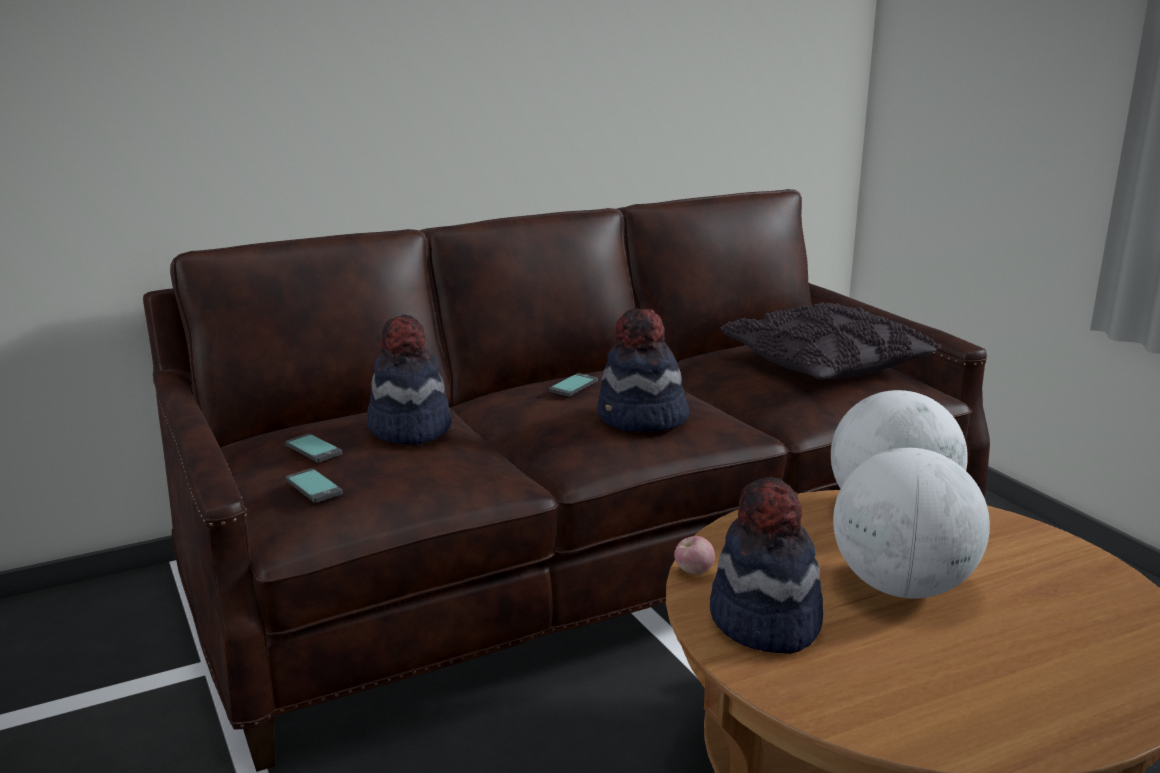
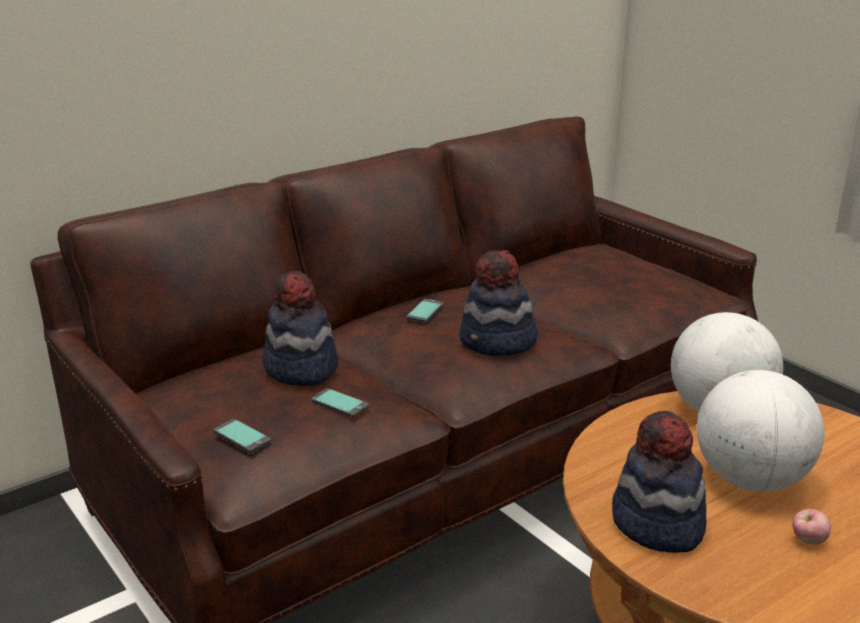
camera: 10 degrees left, 5 degrees up
(314, 449) = (225, 398): phone -> phone (340, 404)
(693, 572) = (584, 483): apple -> apple (808, 541)
(825, 364) = (625, 273): black pillow -> none

